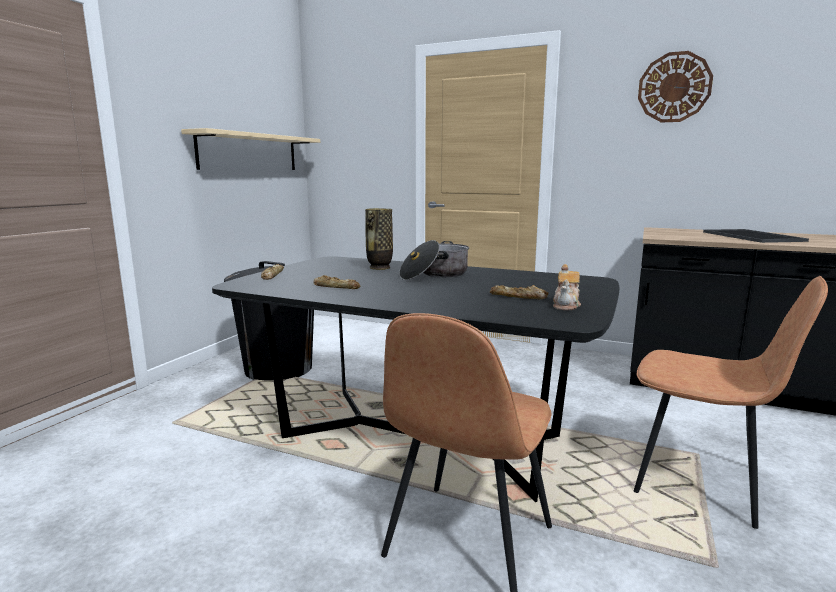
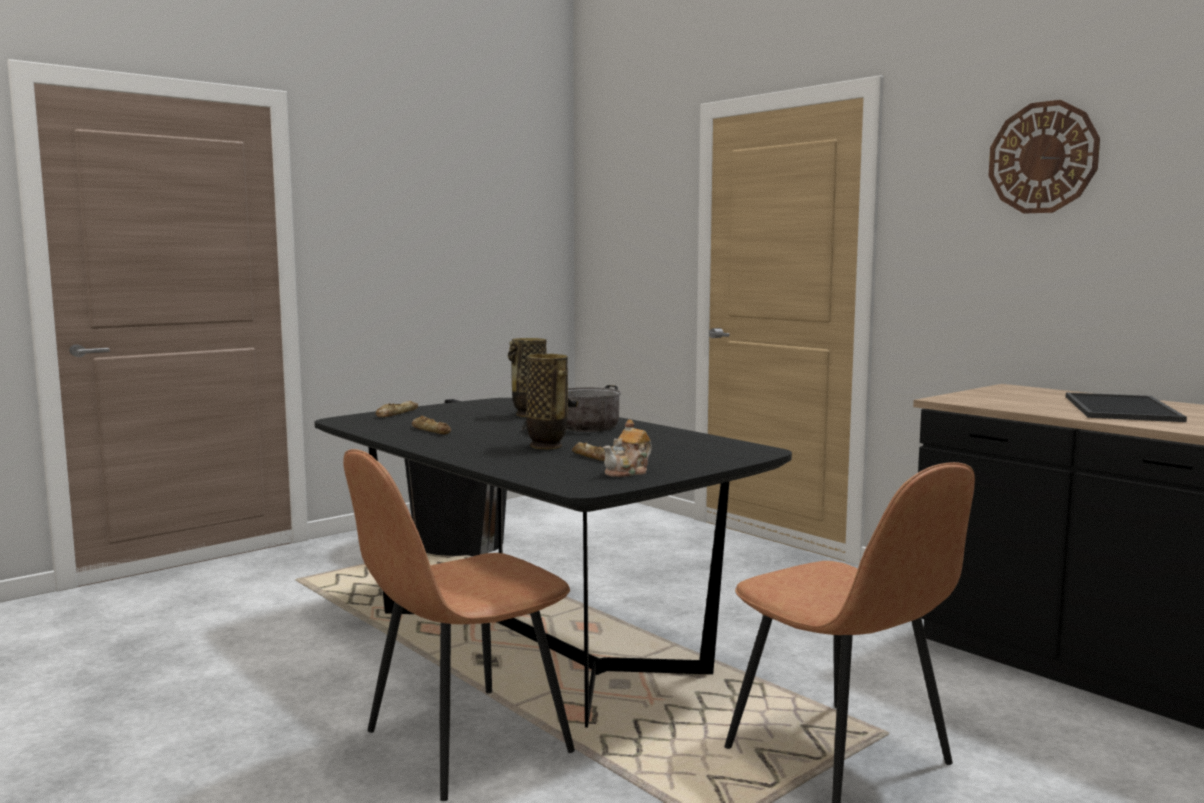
camera: 25 degrees right, 5 degrees down
(249, 152) = (477, 256): beige shelf -> none
(455, 291) = (546, 446): none -> vase

